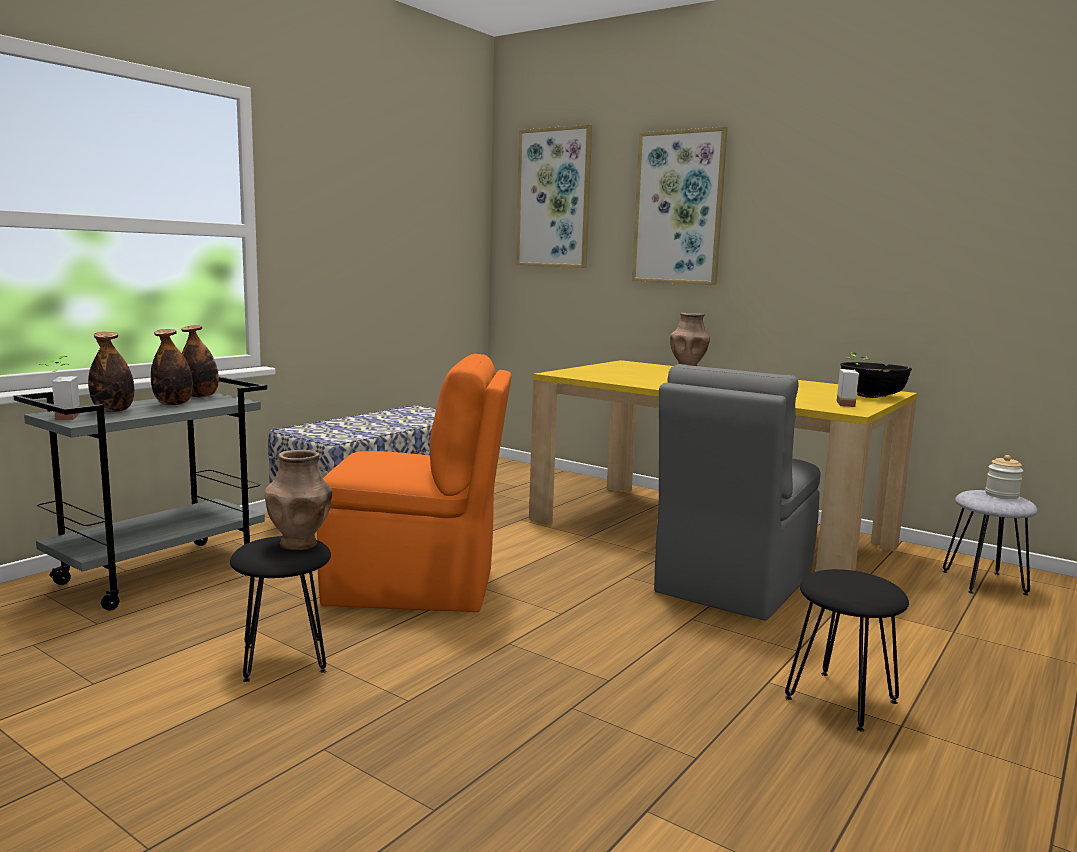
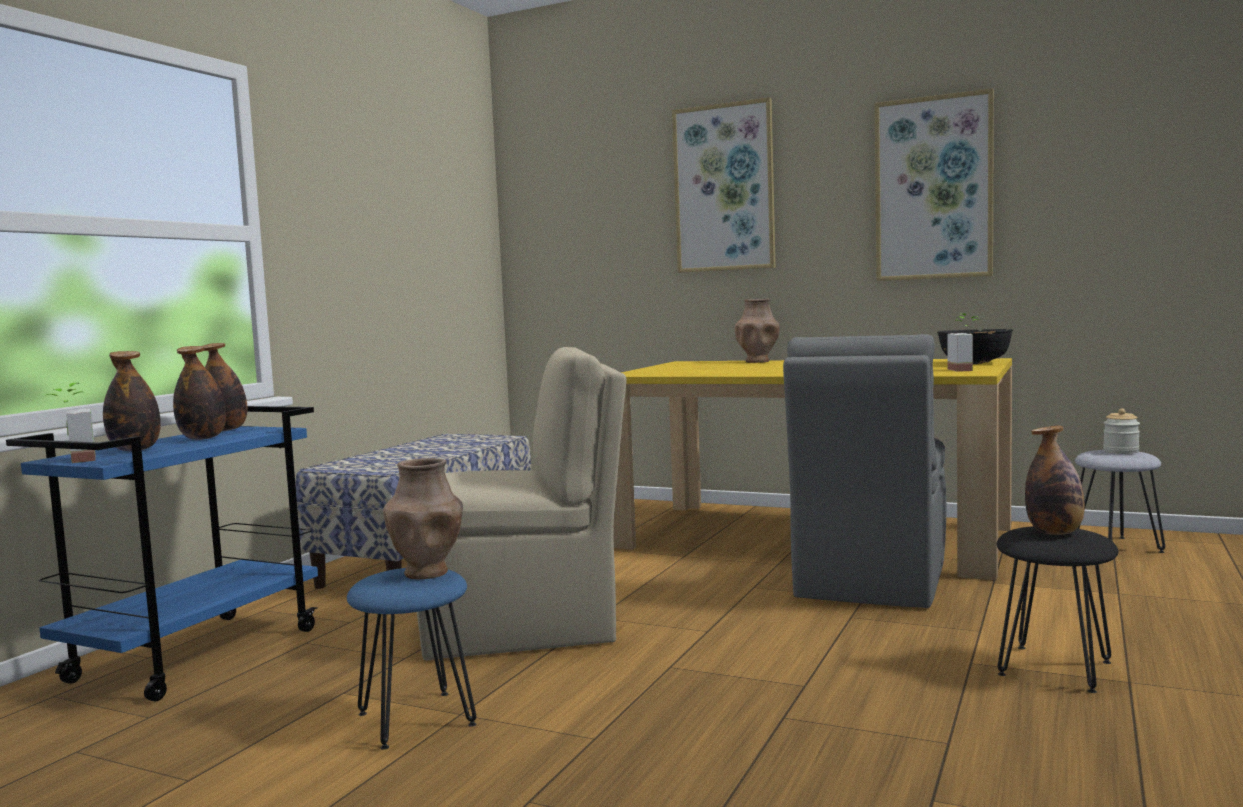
camera: 10 degrees left, 5 degrees down
(161, 573) = (196, 654): grey cart -> blue cart
(284, 658) = (416, 718): black stool -> blue stool
(416, 587) = (524, 628): orange chair -> beige chair
(554, 198) = (575, 189): picture -> picture (933, 188)
(854, 580) = (1055, 533): none -> bottle

